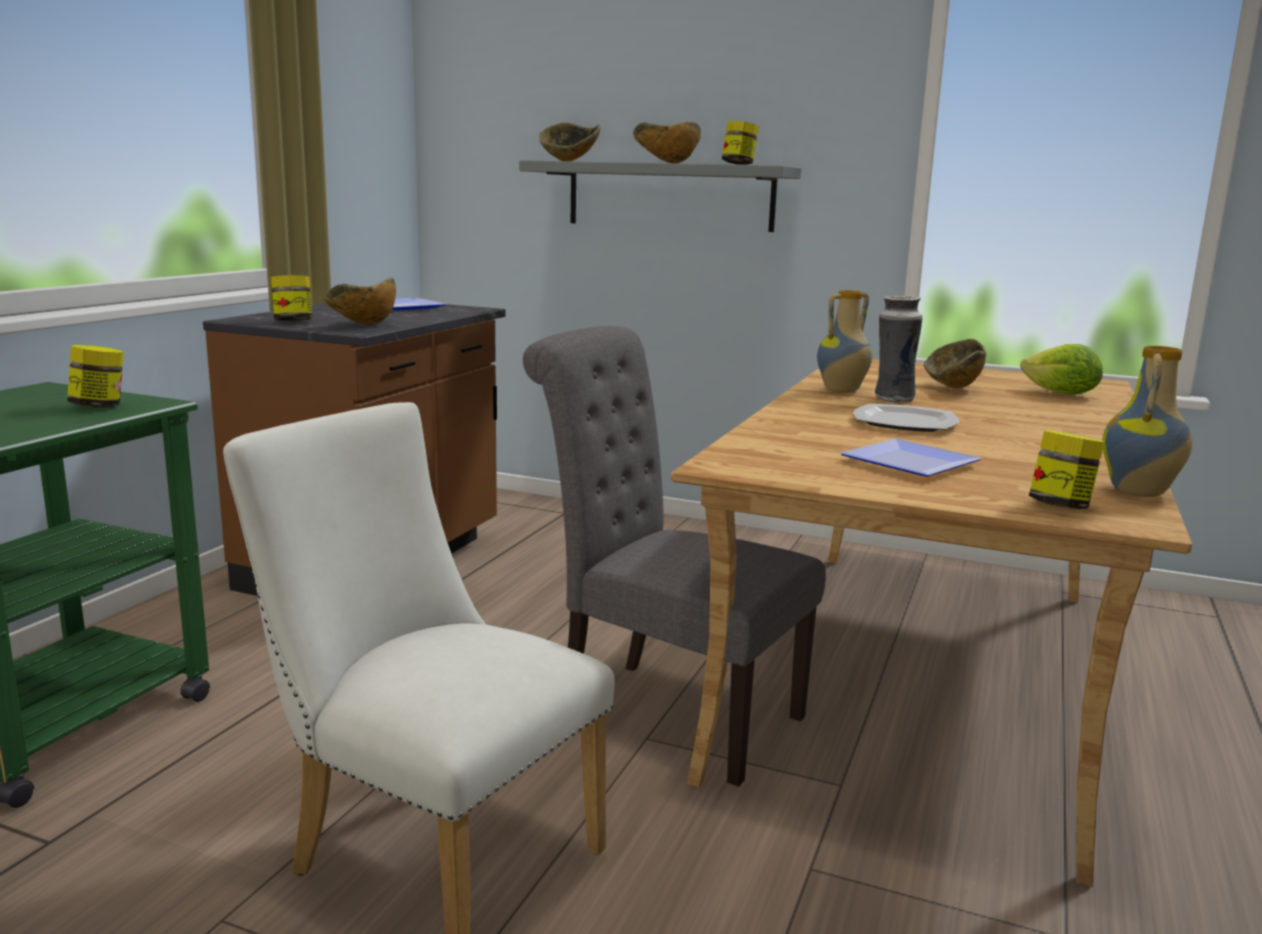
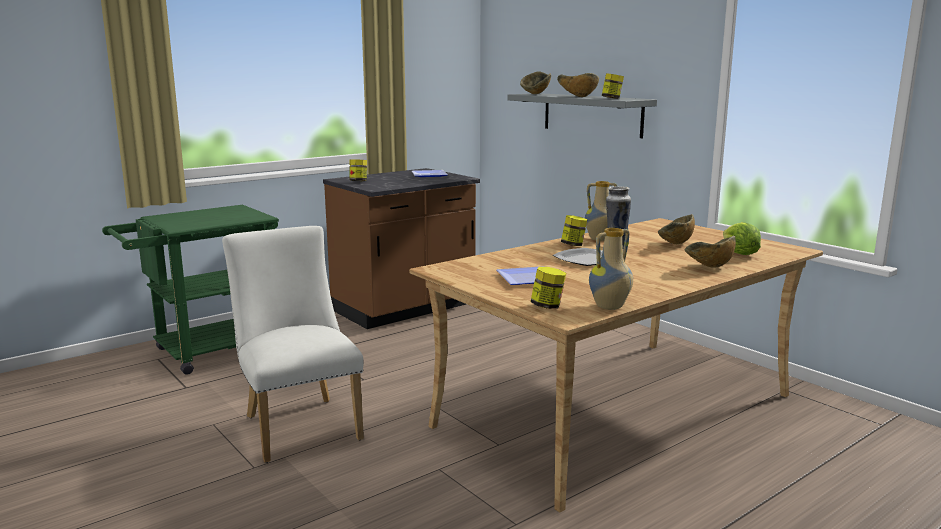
camera: 30 degrees right, 0 degrees up
(99, 406) = (240, 217): jar -> jar (573, 245)
(363, 325) = (384, 185): bowl -> bowl (709, 267)
(666, 712) = (457, 397): grey chair -> none

